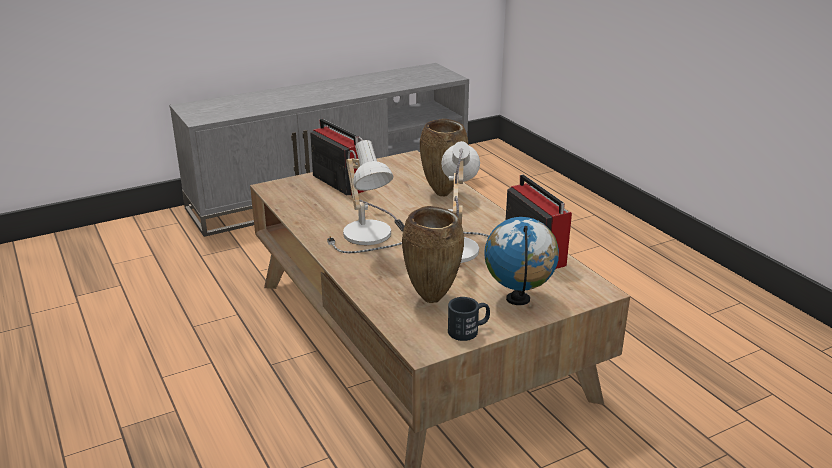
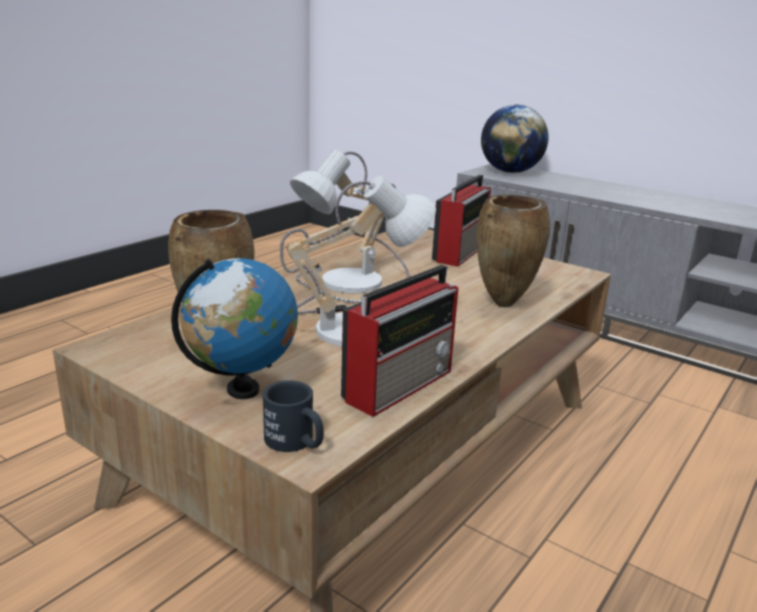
camera: 65 degrees right, 5 degrees down
(211, 108) = (510, 172): none -> globe
(469, 330) = (147, 367): black mug -> black mug (296, 442)

